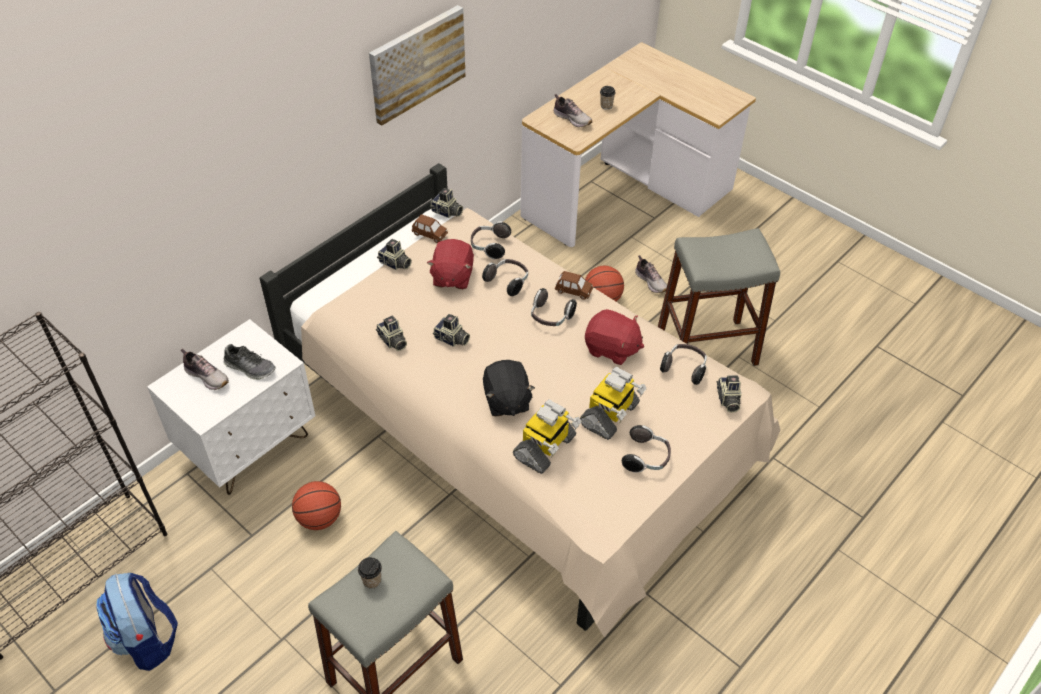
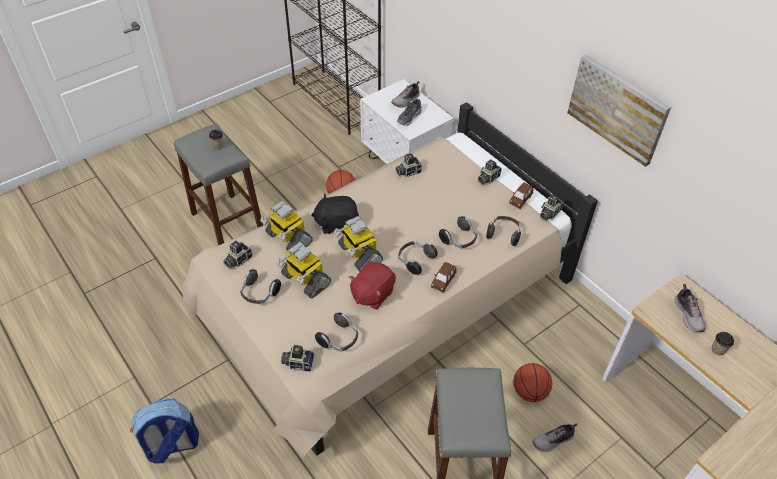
camera: 100 degrees right, 0 degrees up
(147, 639) = (285, 129): backpack -> backpack (171, 446)
(451, 339) = (402, 201): camera -> camera (237, 260)
(452, 277) = (469, 208): red plush toy -> none
(553, 369) = (359, 254): none -> toy robot
(572, 119) = (688, 315): shoe -> shoe turned 60 degrees counterclockwise

